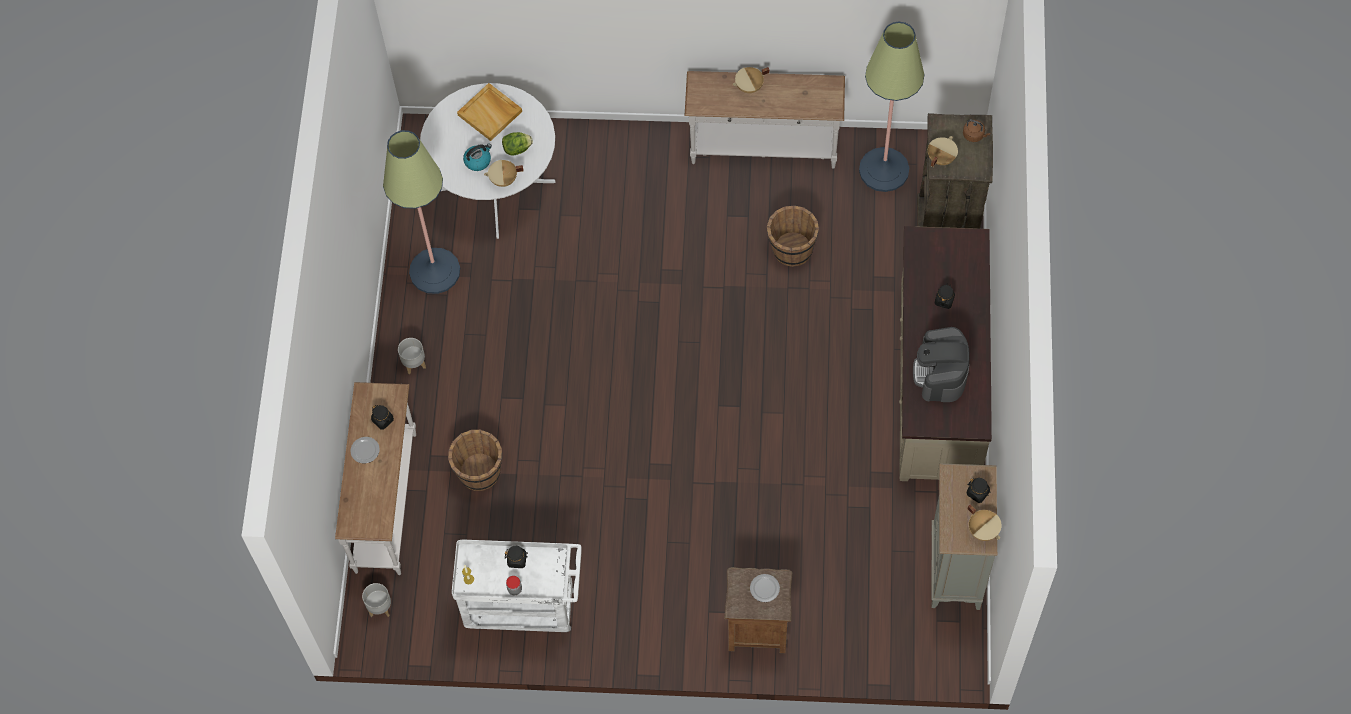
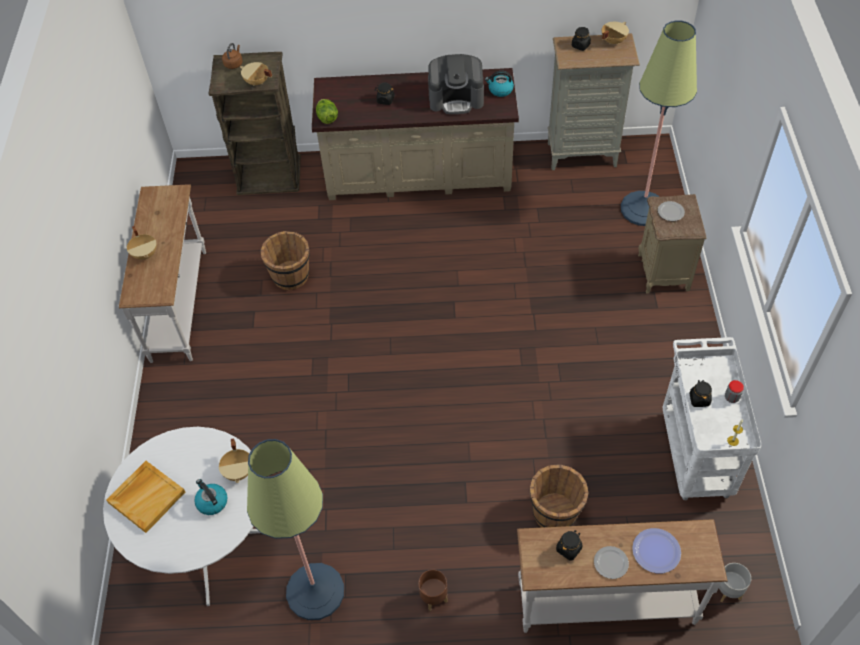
camera: 95 degrees left, 10 degrees down
(369, 487) = (656, 551): none -> plate
(414, 363) = (433, 597): grey planter -> brown planter
(517, 149) = (198, 463): lettuce -> lettuce (327, 118)
(884, 170) = (210, 218): floor lamp -> floor lamp (643, 209)
(951, 421) = (500, 90): none -> kettle

